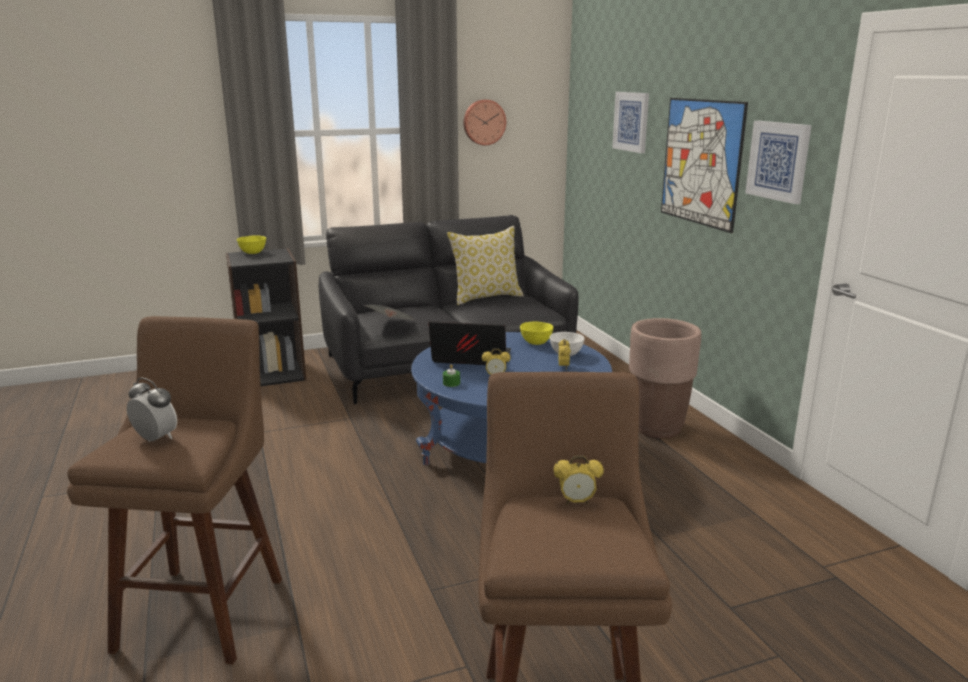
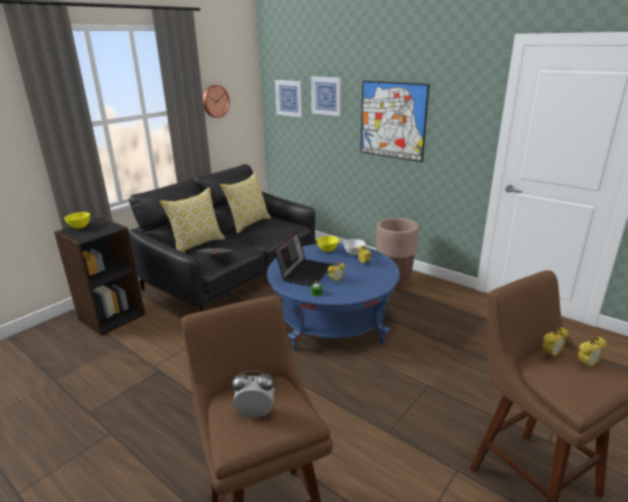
camera: 30 degrees left, 5 degrees up
(396, 307) = (197, 244): none -> pillow
(470, 359) = (305, 272): laptop -> laptop turned 135 degrees clockwise
(606, 527) = (587, 364): none -> alarm clock
(778, 161) = (456, 118): picture -> picture (289, 98)

